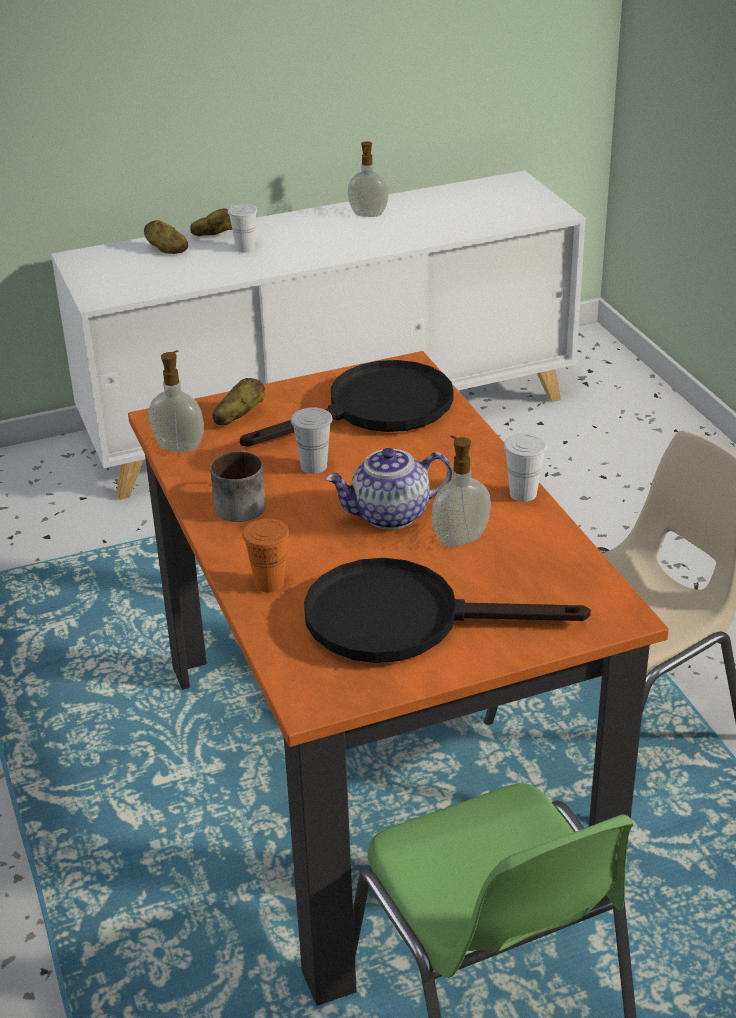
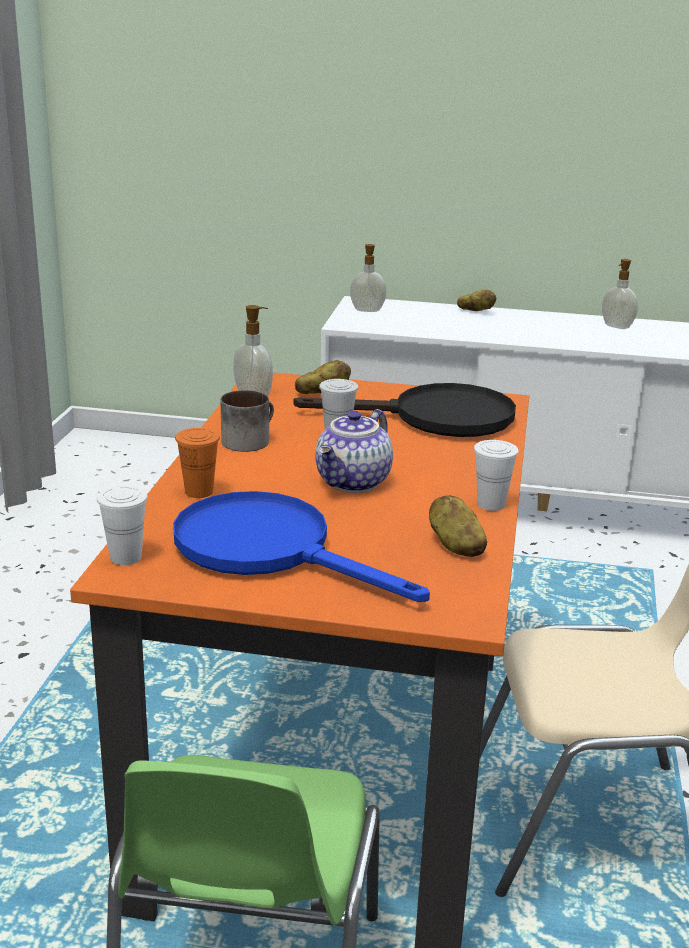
camera: 30 degrees right, 10 degrees down
(166, 250) = (429, 311): potato -> potato (455, 545)
(245, 248) = (490, 323): white cup -> white cup (125, 557)
(390, 516) = (354, 483): teapot -> teapot turned 75 degrees counterclockwise
(405, 619) = (270, 550): black frying pan -> blue frying pan
(459, 538) = (393, 514): soap dispenser -> soap dispenser (367, 310)

